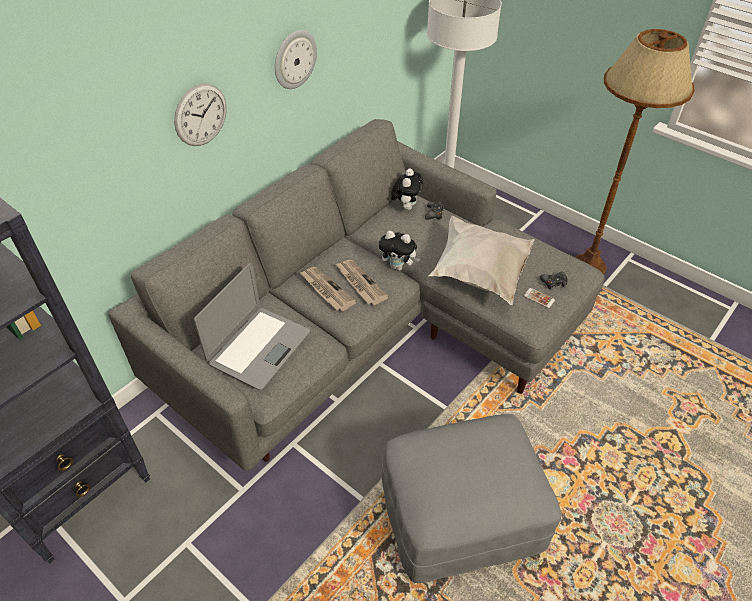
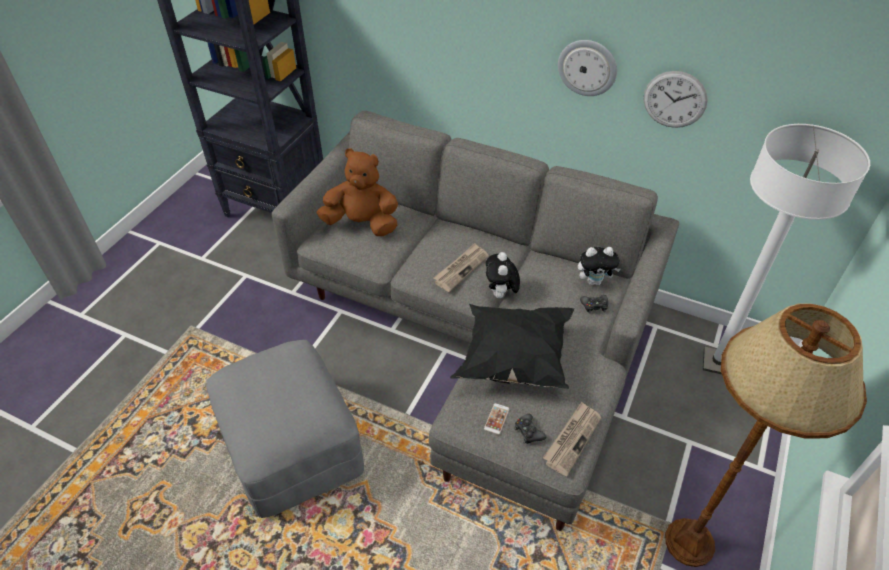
camera: 75 degrees right, 0 degrees up
(201, 115) = (472, 47): wall clock -> wall clock (674, 99)
(258, 348) = (362, 224): laptop -> brown plush toy
(326, 290) = (443, 248): newspaper -> newspaper (572, 439)
(479, 275) = (513, 360): white pillow -> black pillow

